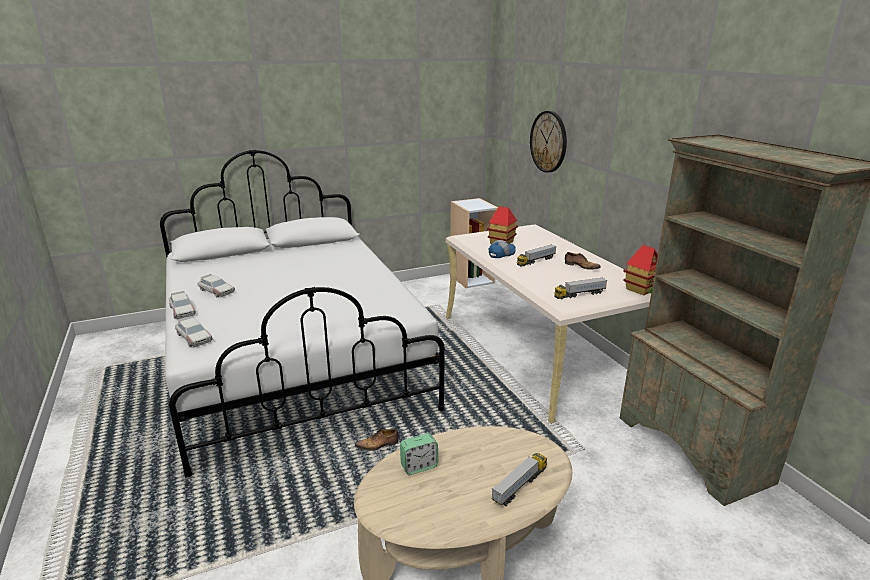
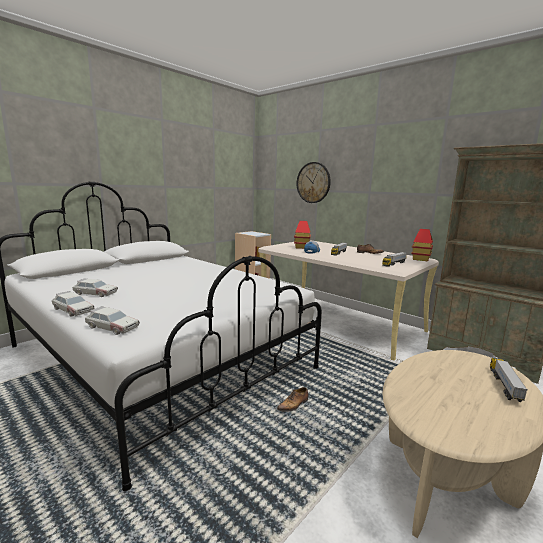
camera: 25 degrees left, 10 degrees down
(419, 466) = (421, 391): alarm clock -> none

